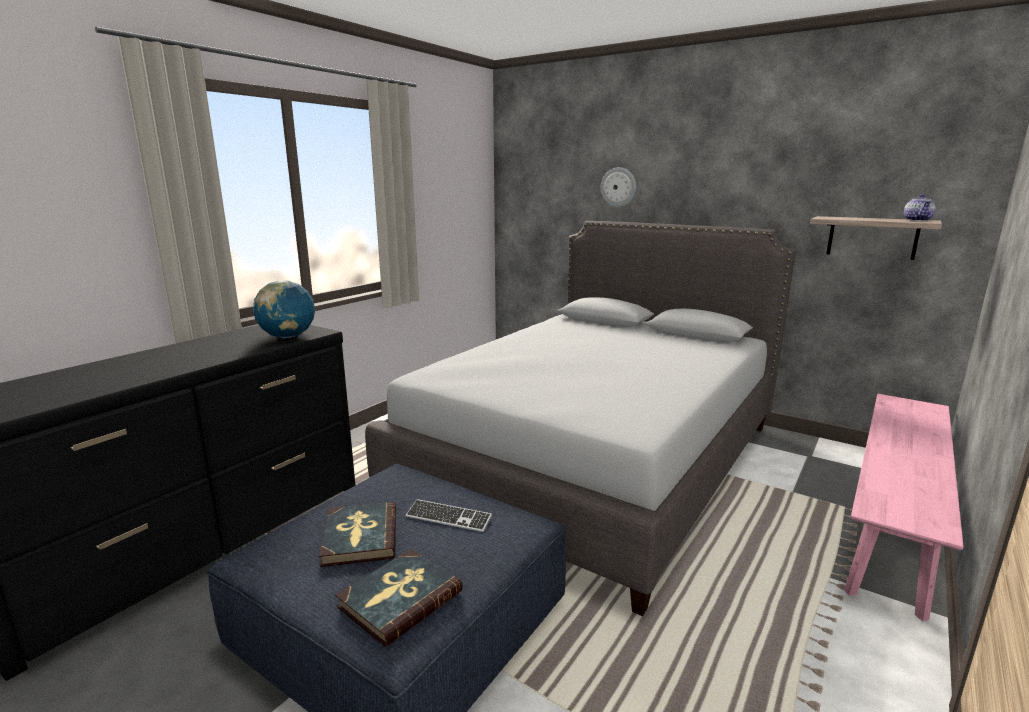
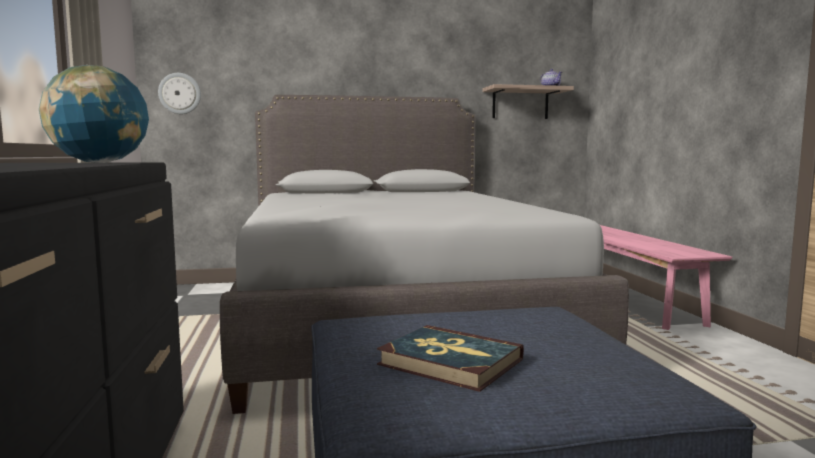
camera: 45 degrees left, 10 degrees down
(399, 598) = (606, 373): book -> none
(448, 517) = (485, 326): keyboard -> none
(618, 187) = (304, 62): wall clock -> wall clock (180, 93)

